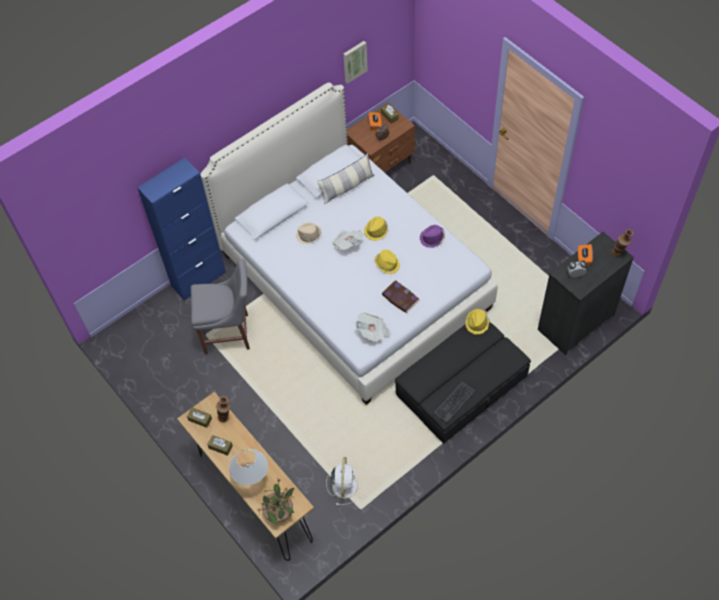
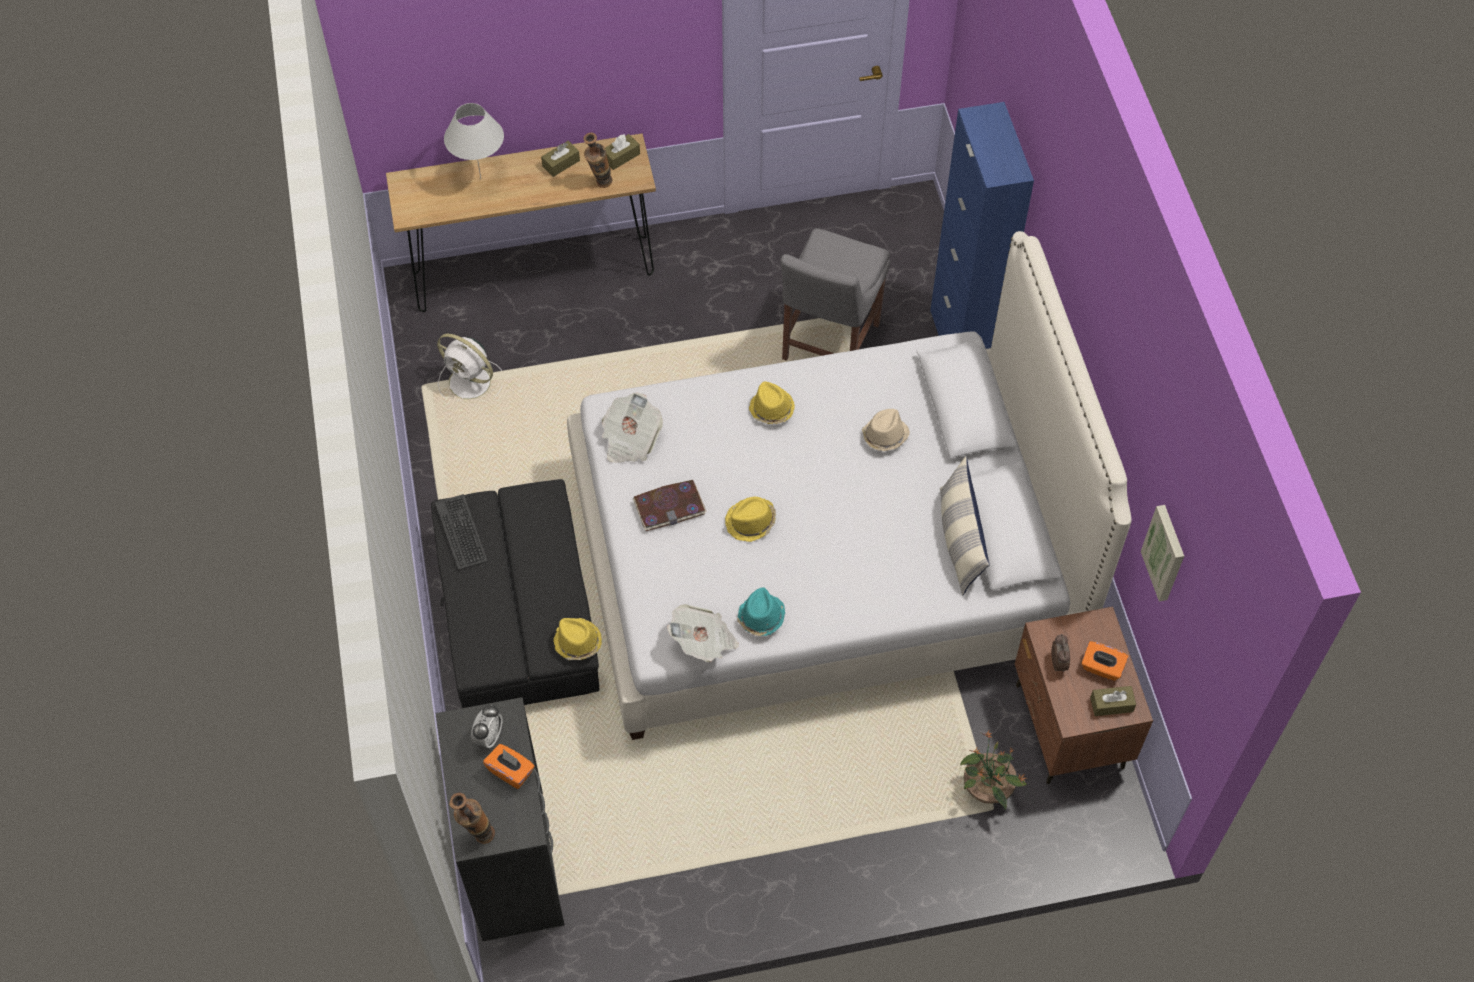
camera: 115 degrees right, 0 degrees up
(279, 512) = (416, 190): potted plant -> potted plant (987, 790)
(348, 243) = (831, 484): newspaper -> newspaper (703, 642)
(376, 230) = (832, 539): yellow hat -> yellow hat (771, 409)
(432, 238) = (760, 617): purple hat -> turquoise hat

